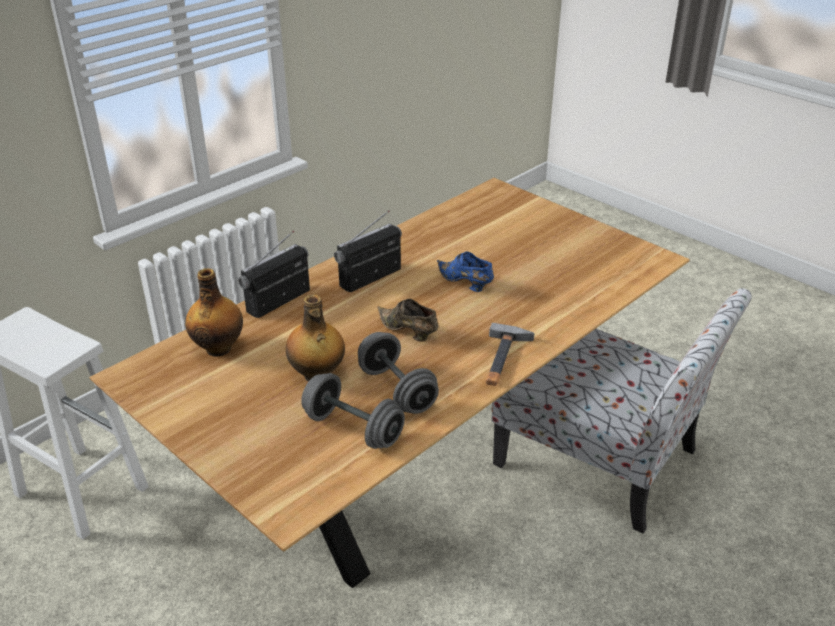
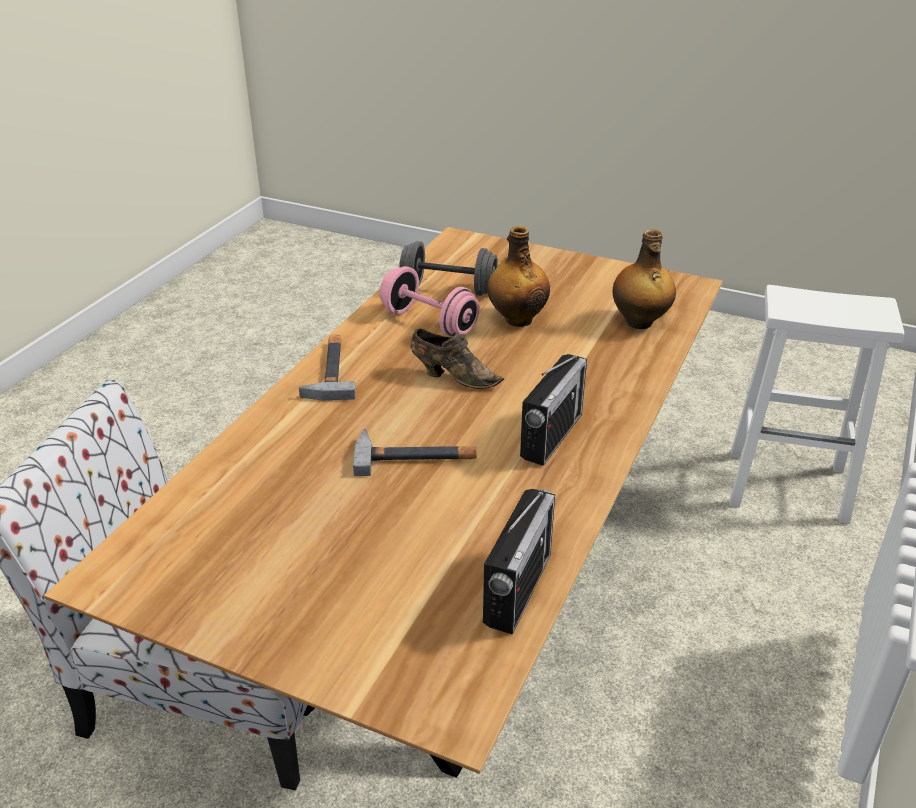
camera: 160 degrees right, 0 degrees up
(279, 301) = (635, 380): radio -> radio (518, 589)
(397, 390) = (429, 322): grey dumbbell -> pink dumbbell
(465, 283) = (415, 456): blue shoe -> hammer

